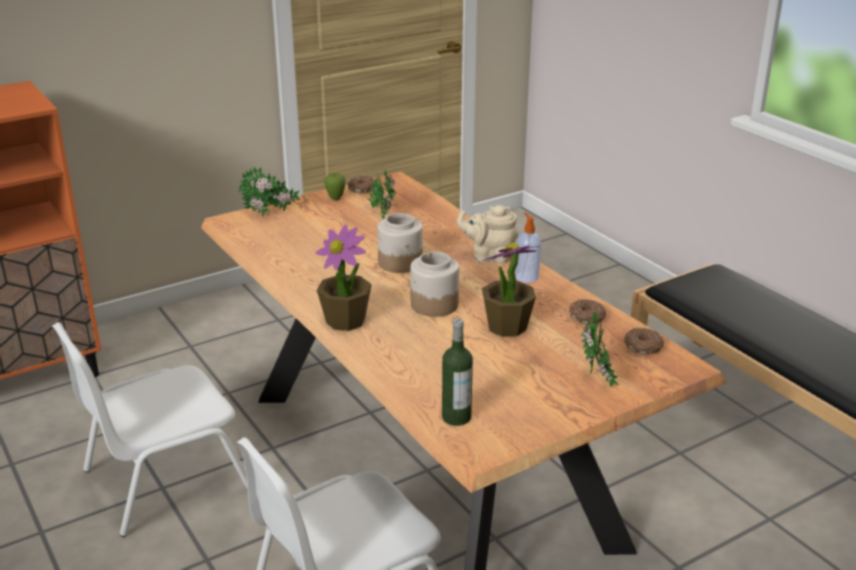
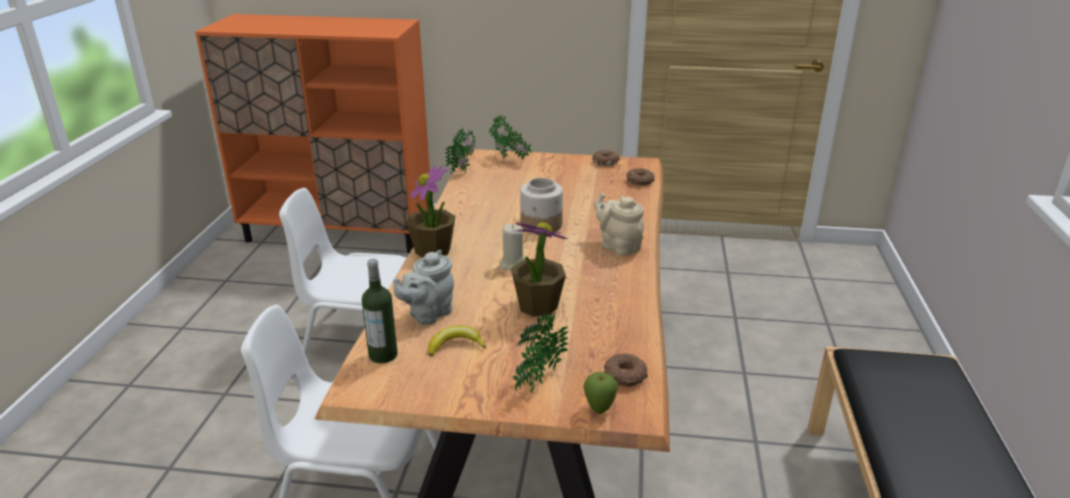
camera: 40 degrees right, 0 degrees up
(335, 199) = (573, 163): apple -> apple (599, 410)
(382, 214) = (588, 185): potted plant -> potted plant (465, 170)
(434, 304) = (512, 265): jar -> beige candle
(435, 371) = (428, 314): none -> grey teapot
(499, 383) = (455, 346): none -> banana
(526, 276) = (622, 273): soap dispenser -> none
(587, 317) = (617, 328): donut -> donut (640, 181)

